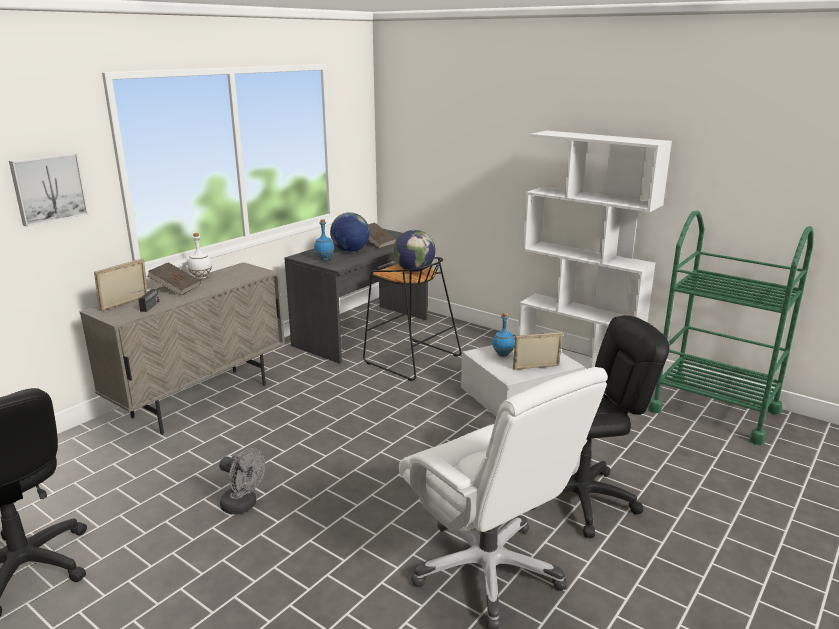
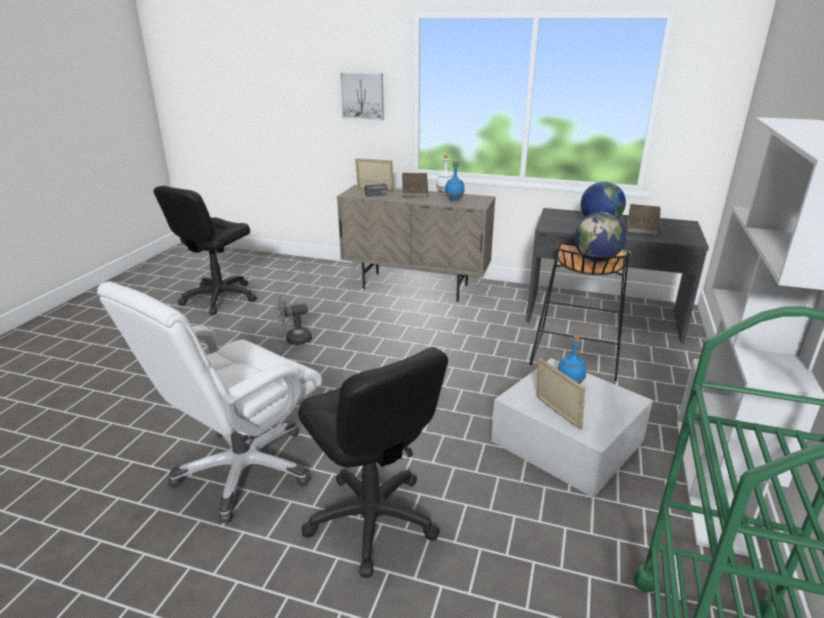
camera: 70 degrees right, 5 degrees up
(243, 506) = (294, 340): grey fan -> grey fan turned 60 degrees clockwise
(324, 259) = (560, 219): blue bottle -> blue bottle (454, 200)

